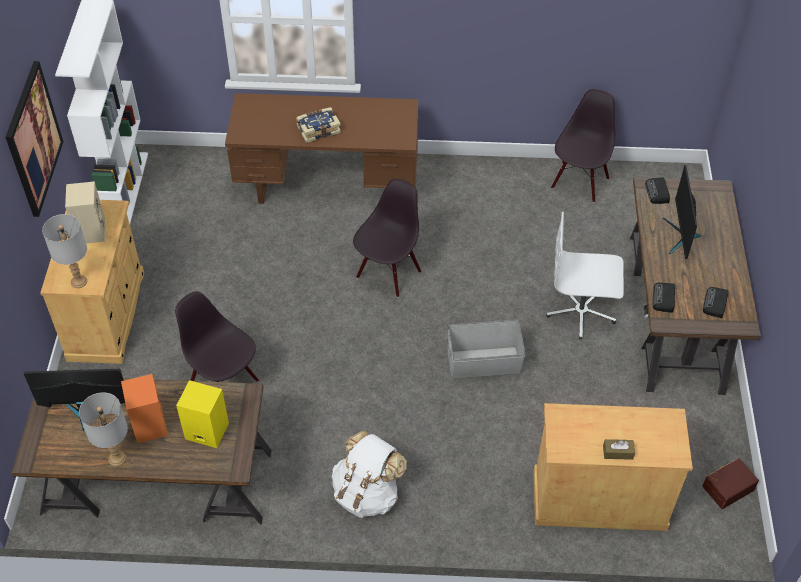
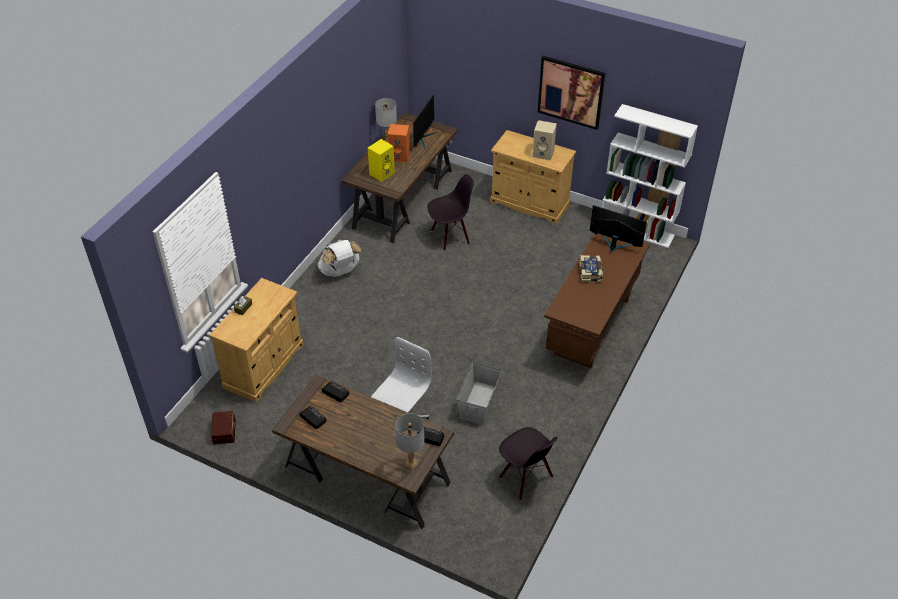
camera: 115 degrees right, 5 degrees down
(79, 281) = (506, 143): grey table lamp -> grey table lamp (411, 463)
(388, 273) = (493, 332): black chair -> none
(484, 363) = (392, 352): grey storage box -> grey storage box (478, 402)
(680, 236) = (381, 430): monitor -> monitor (614, 245)

